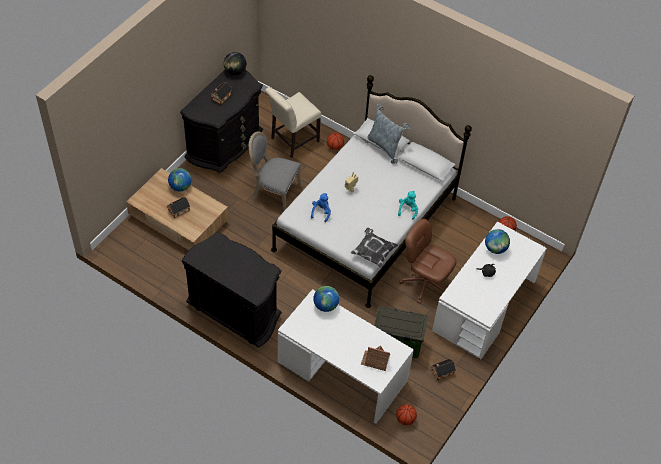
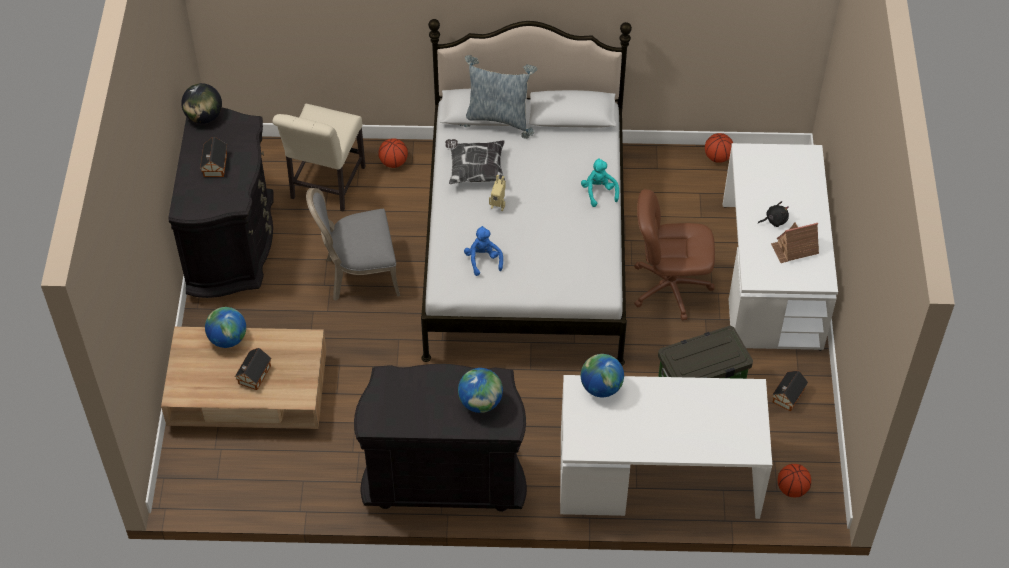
camera: 30 degrees left, 0 degrees up
(373, 252) = (601, 277): pillow -> pillow (475, 170)
(375, 361) = (729, 424): toy house -> toy house (794, 249)
(495, 248) = (759, 181): globe -> globe (480, 402)

